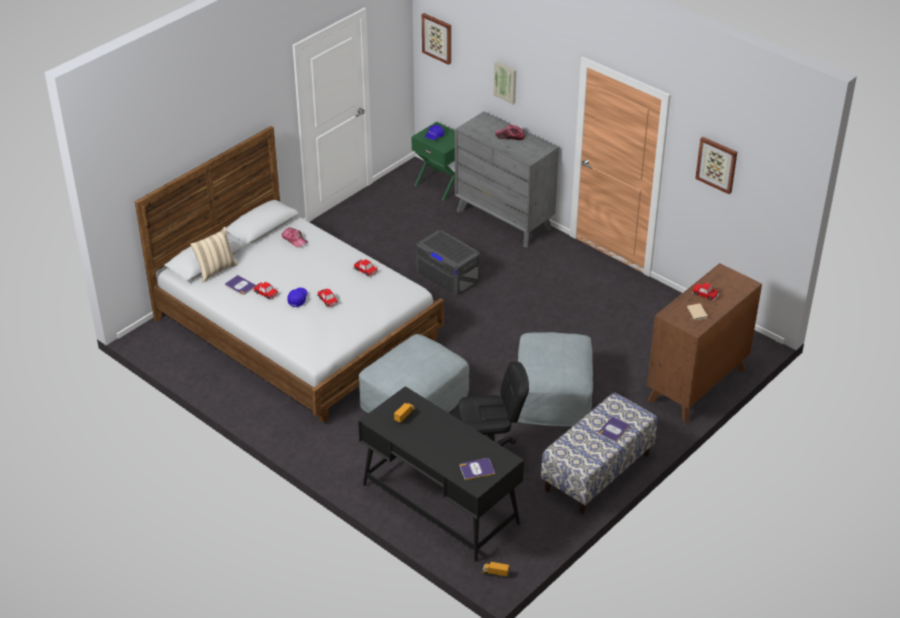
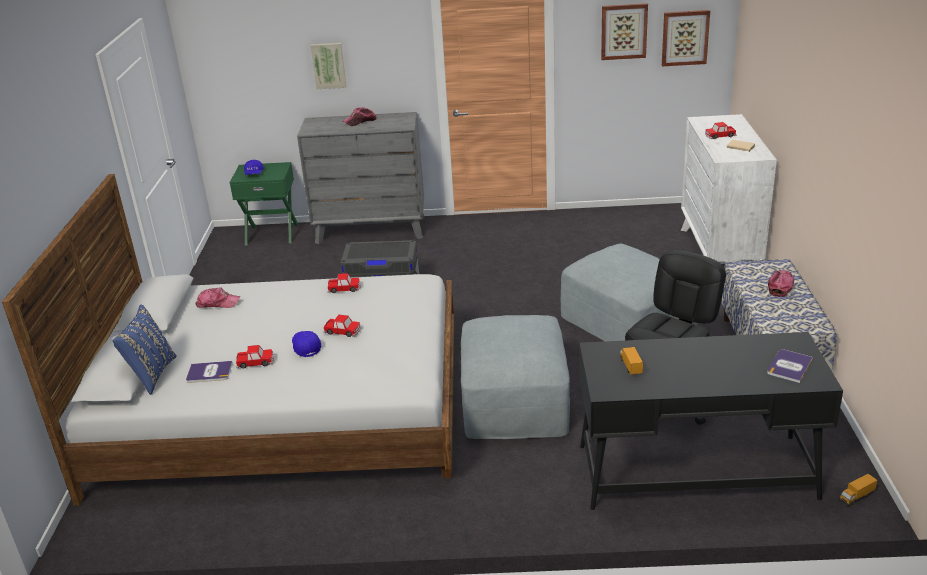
camera: 40 degrees left, 10 degrees down
(215, 270) = (151, 375): beige pillow -> blue pillow
(437, 38) = (219, 54): picture -> picture (685, 37)
(613, 430) = (781, 286): book -> cap
(697, 385) = (719, 253): brown dresser -> white dresser

